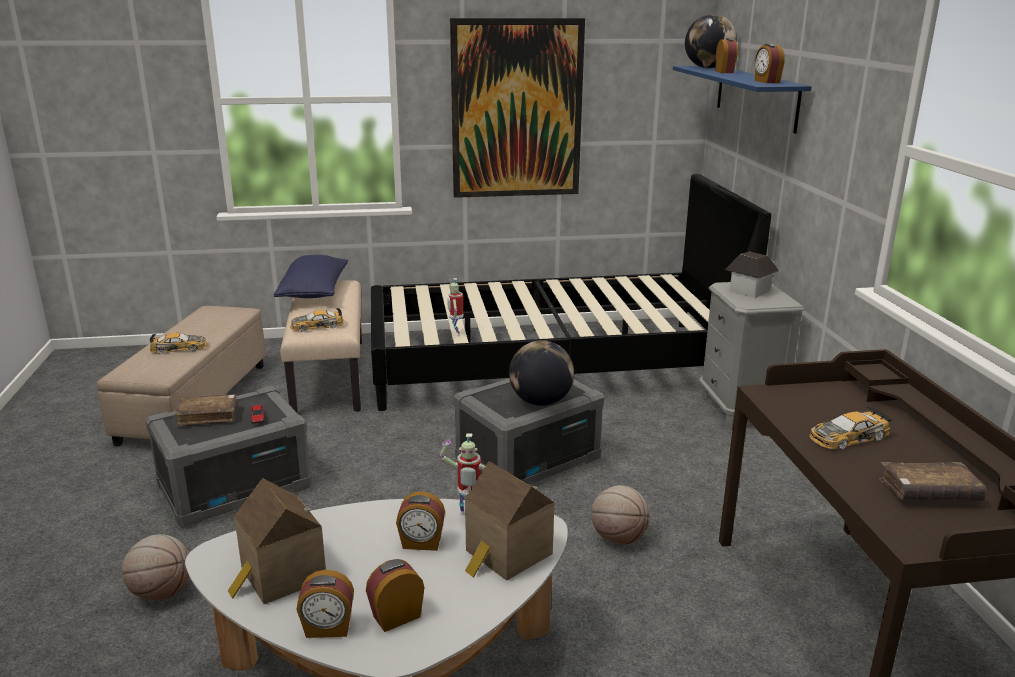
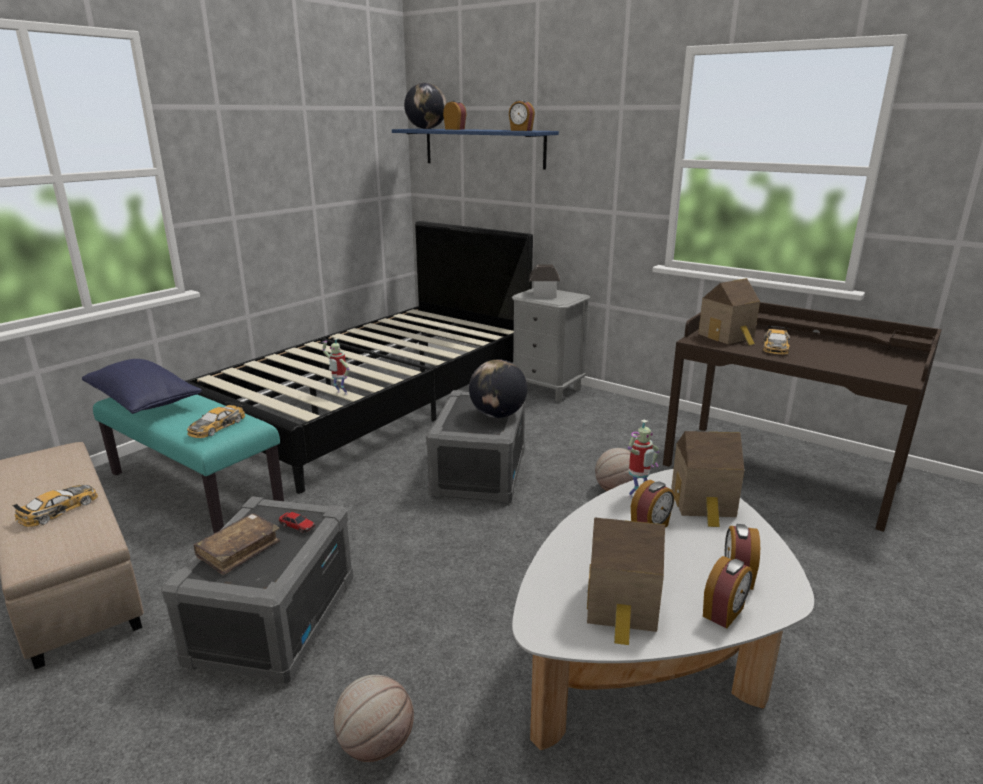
camera: 45 degrees left, 0 degrees up
(330, 376) = (196, 487): beige bench -> turquoise bench
(517, 110) = (276, 176): picture -> none
(818, 404) = (728, 337): none -> toy house
(928, 493) = (856, 357): brown book -> none

